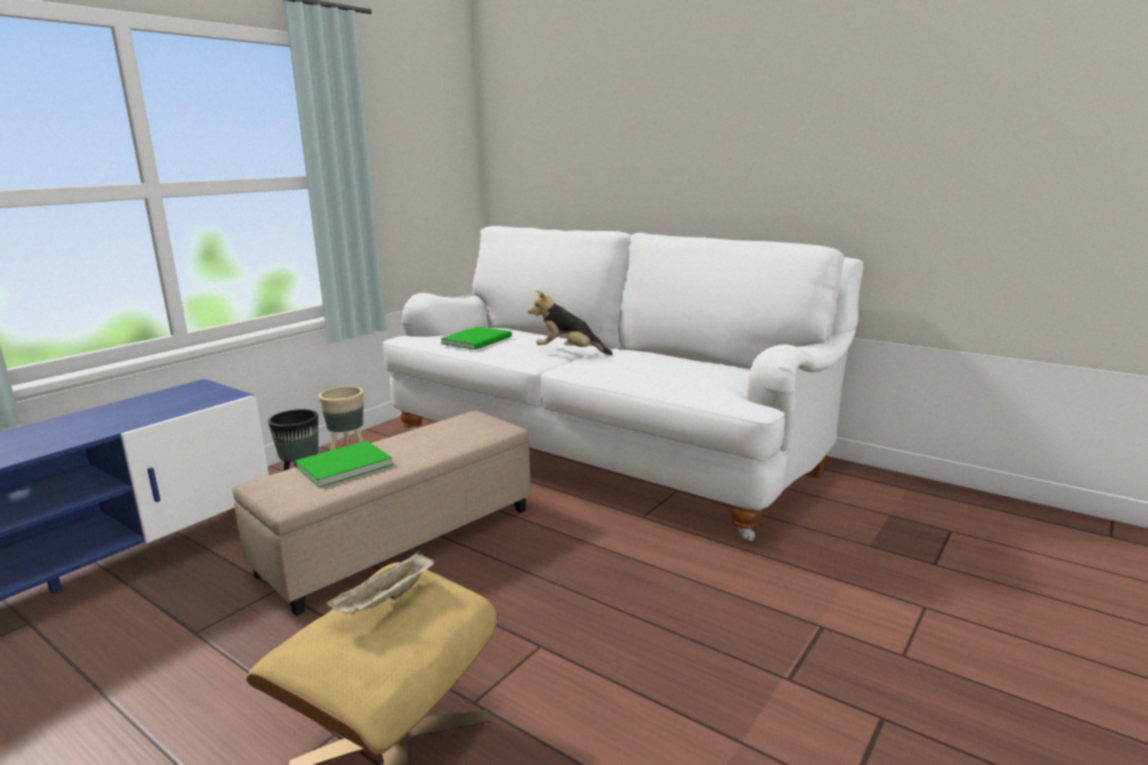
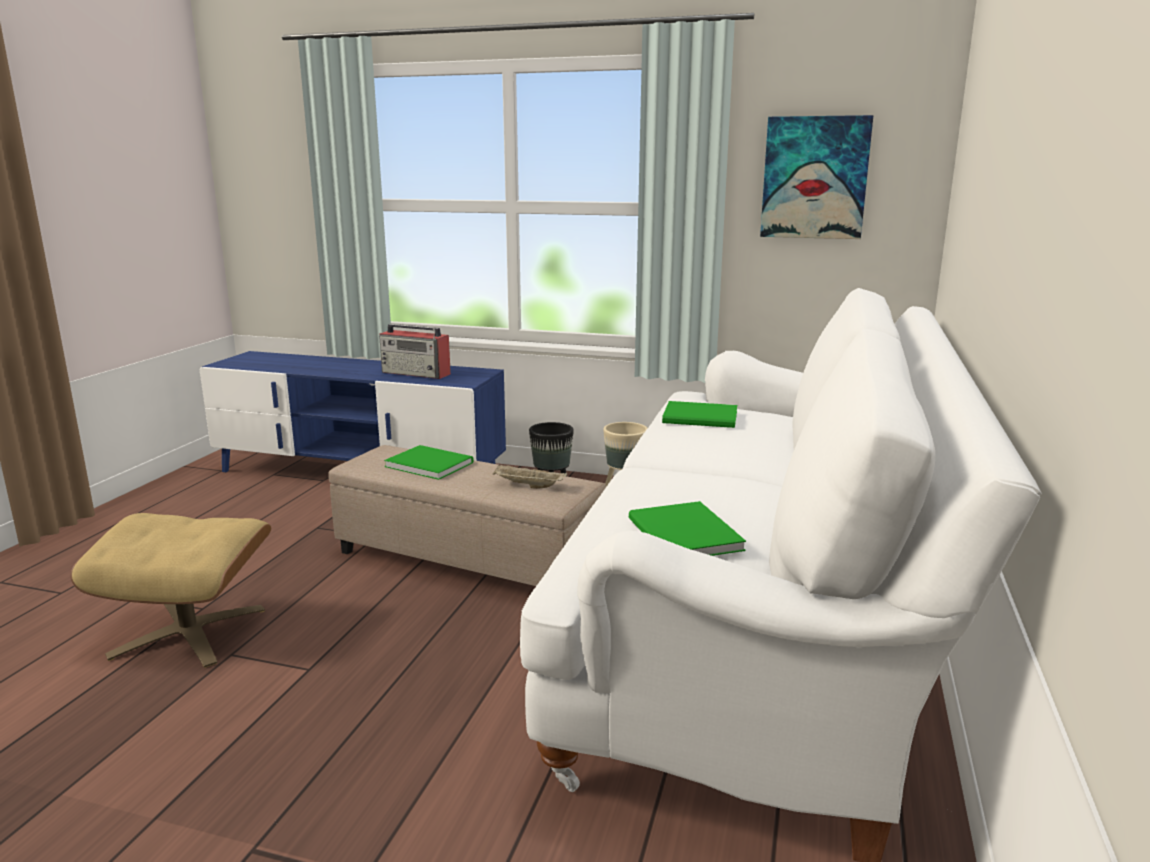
camera: 70 degrees right, 0 degrees up
(135, 413) = (416, 373): none -> radio
(385, 601) = (192, 527): beige tray -> beige tray (528, 486)
(412, 149) = (814, 178): none -> picture
(569, 352) = (708, 463): plush toy -> none
(692, 370) = (683, 536): none -> green book

